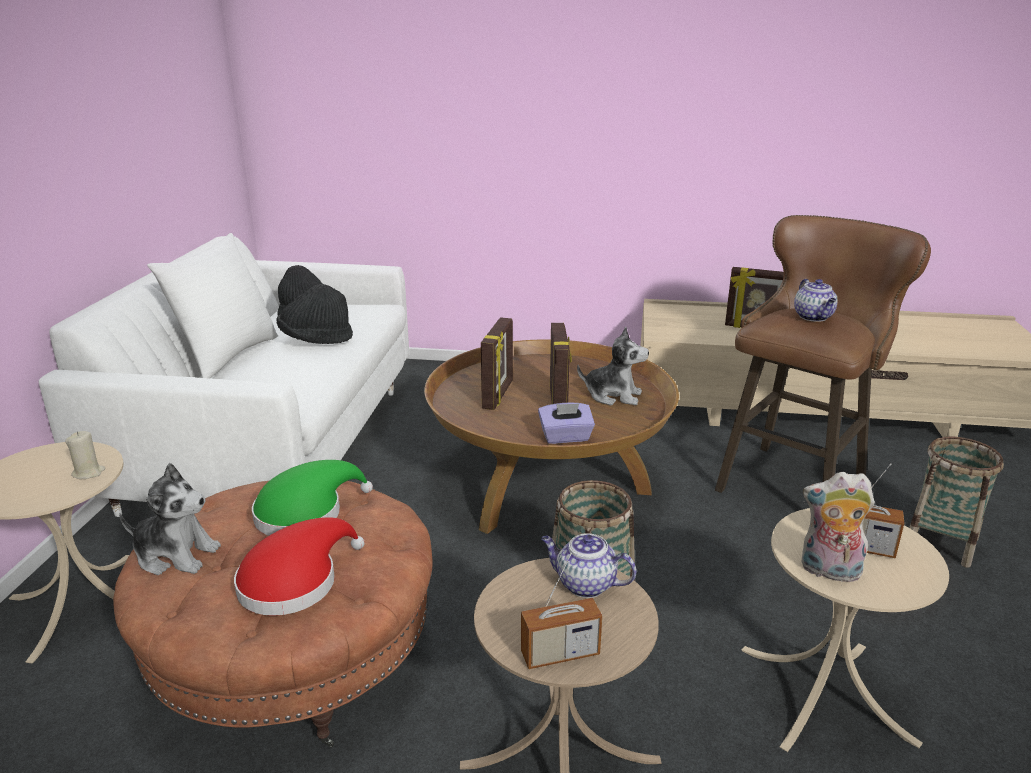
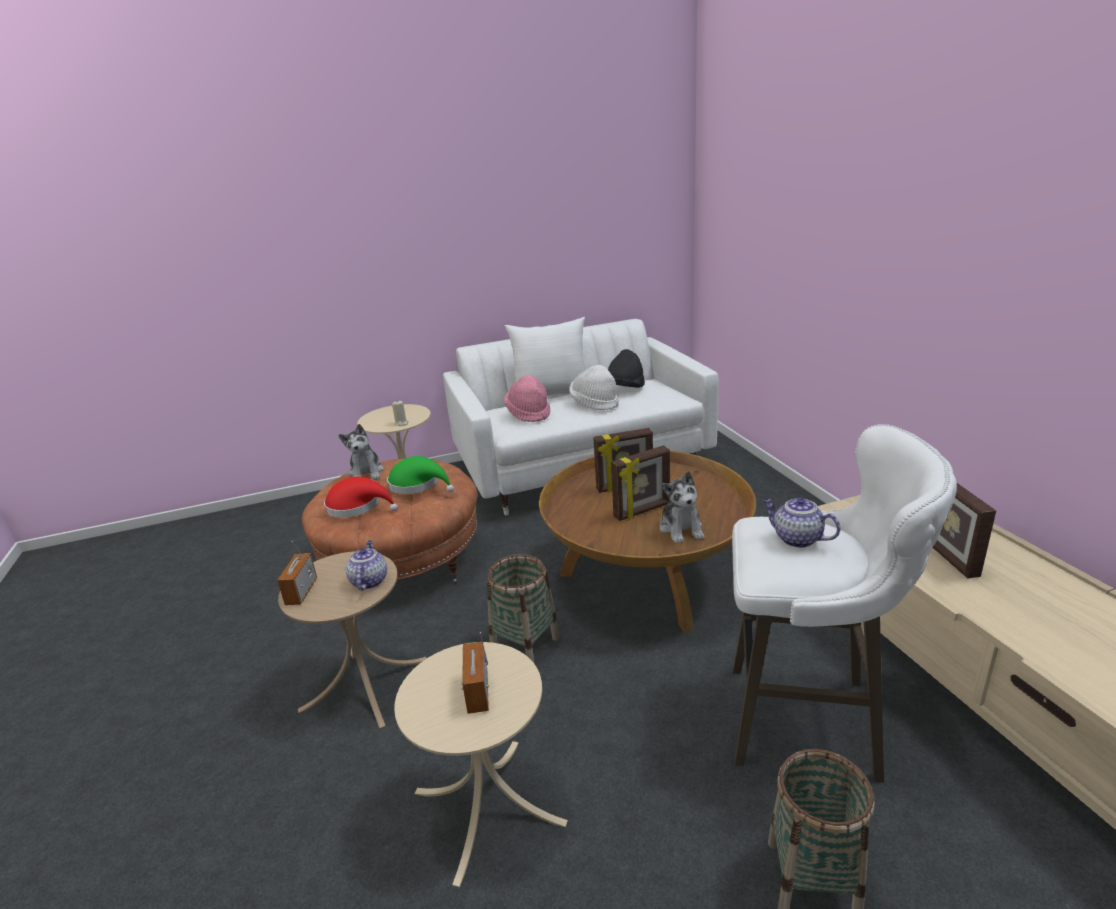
camera: 65 degrees right, 0 degrees up
(267, 378) = (529, 413): none -> pink hat
(316, 340) = (594, 403): black hat -> white hat
(560, 654) = (301, 592): radio -> radio turned 45 degrees clockwise
(565, 437) = (588, 531): purple tissue box -> none
(794, 483) = (809, 721): brown stool -> white stool
(814, 317) = (796, 539): teapot -> teapot turned 75 degrees clockwise
(828, 571) = (432, 679): plush toy -> none

